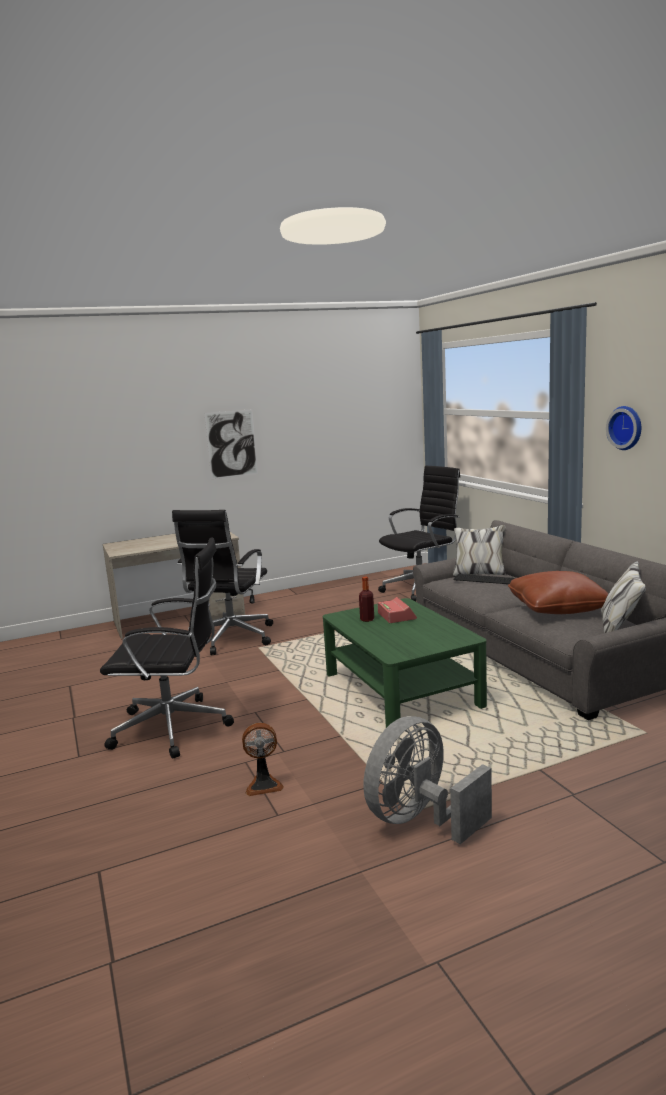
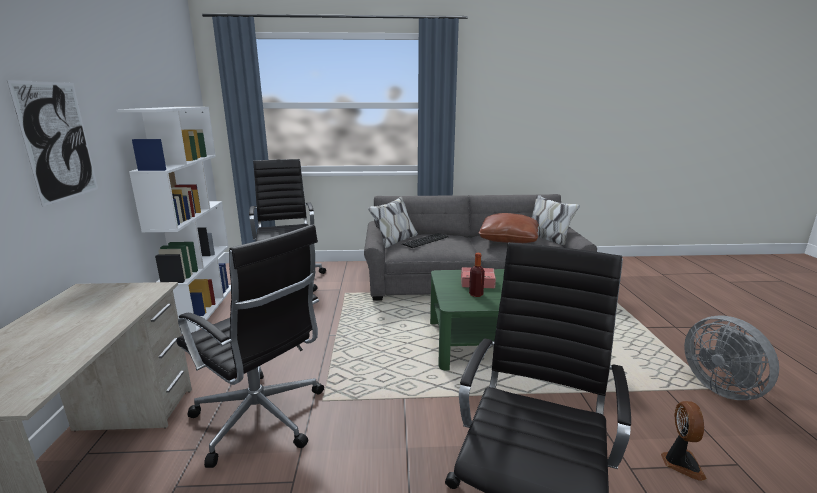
camera: 70 degrees left, 5 degrees up
(342, 583) = (202, 307): none -> white bookcase
(626, 427) = (482, 111): wall clock -> none

